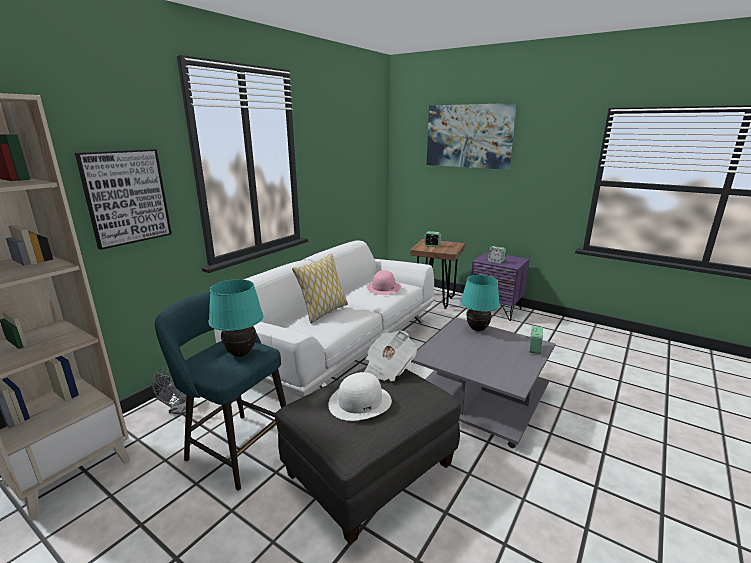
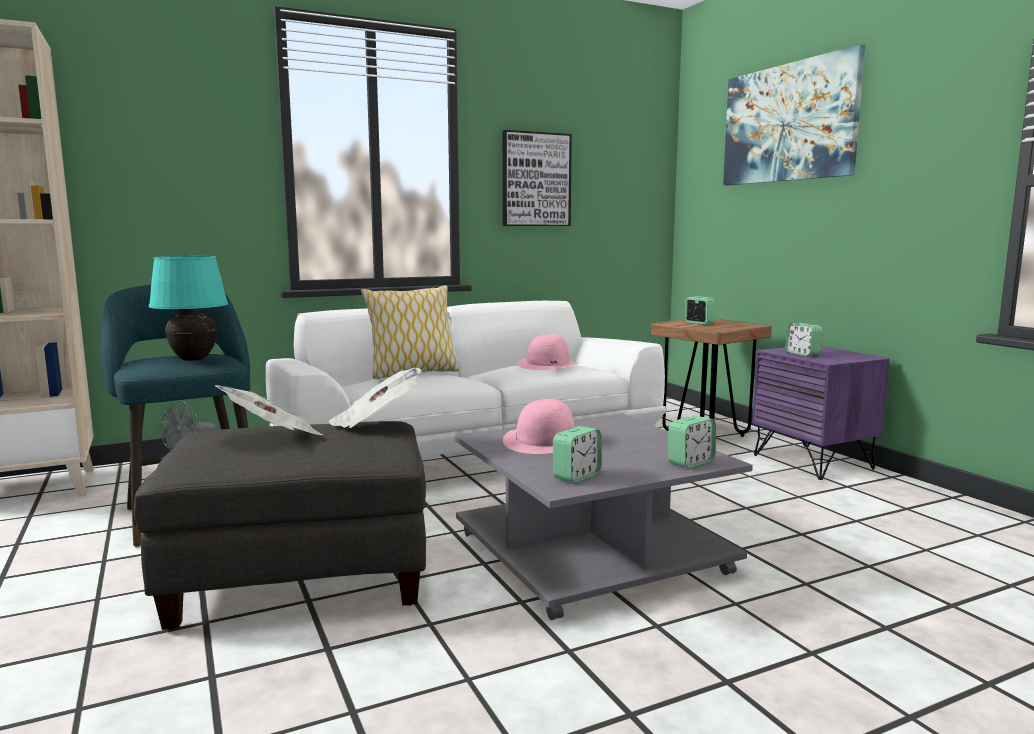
camera: 30 degrees right, 10 degrees down
(126, 197) = (180, 175): picture -> picture (536, 179)
(360, 402) = (273, 436): white hat -> newspaper
(457, 350) = (545, 441): none -> pink hat
(477, 329) = (631, 429): turquoise table lamp -> none
(509, 375) = (577, 476): none -> alarm clock

